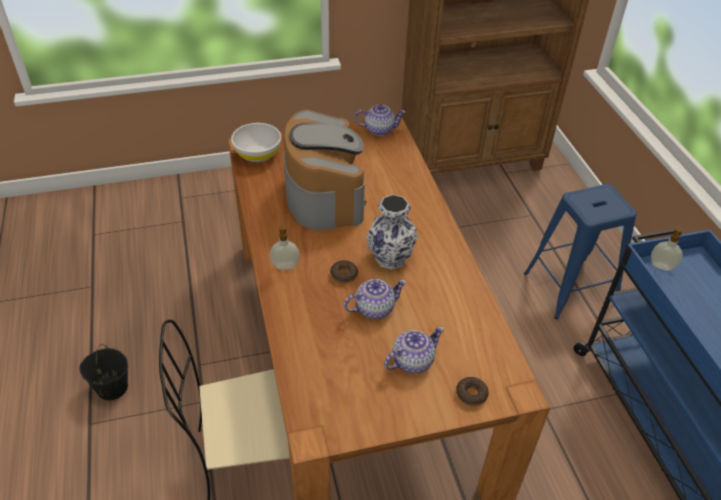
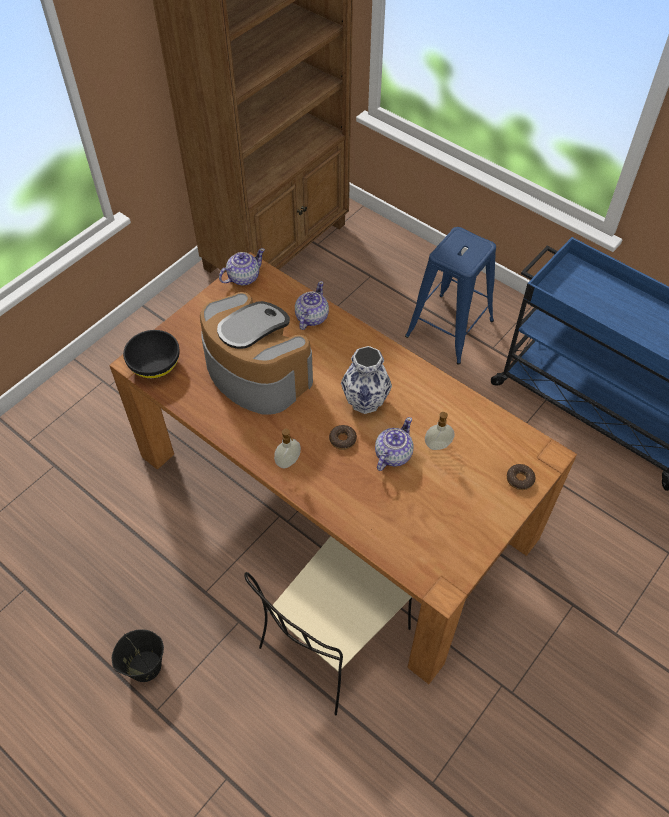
camera: 35 degrees left, 10 degrees up
(258, 154) = (155, 365): white bowl -> black bowl
(411, 361) = (458, 480): teapot -> teapot (311, 317)
(661, 267) = (555, 287): soap dispenser -> soap dispenser (438, 446)

